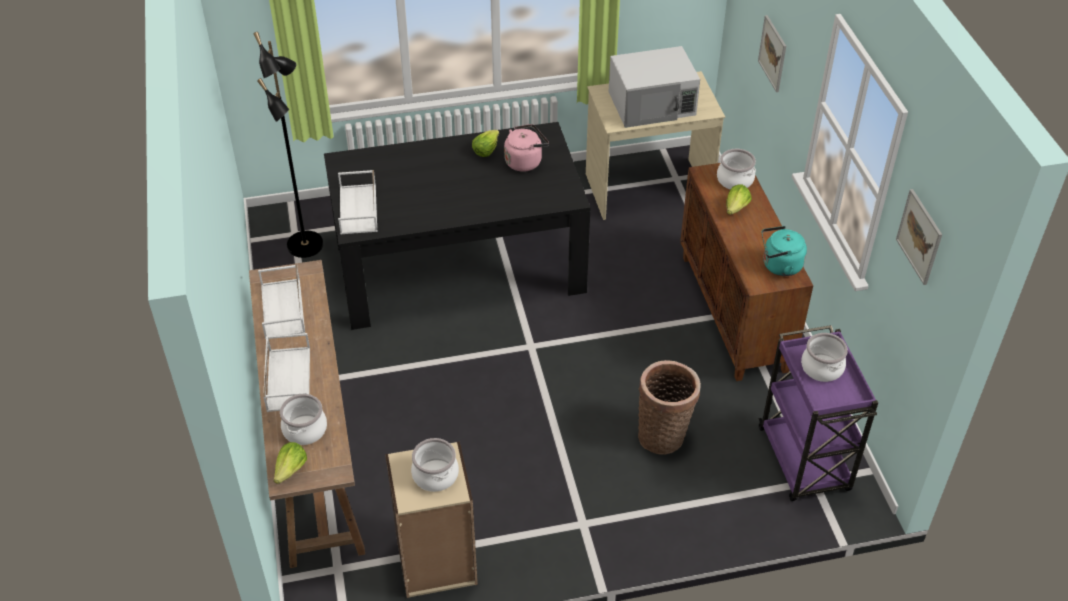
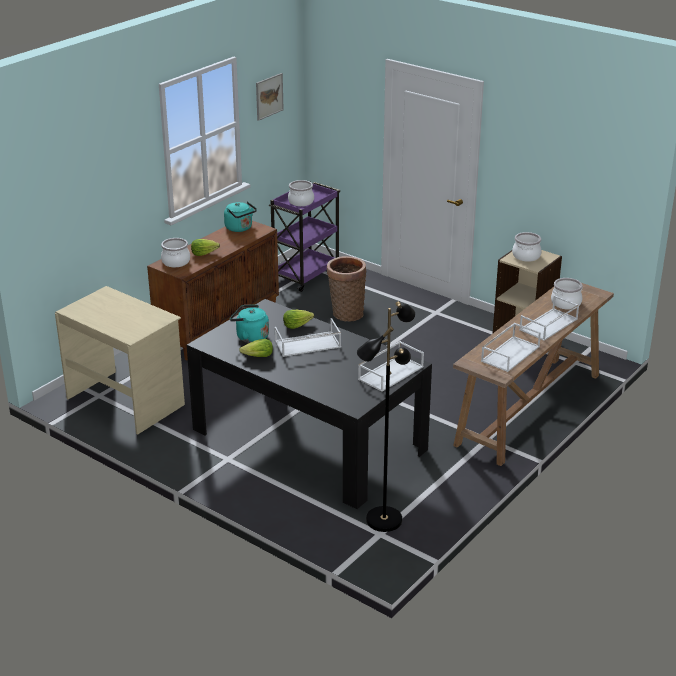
camera: 130 degrees left, 15 degrees down
(291, 470) = (591, 295): lettuce -> lettuce (297, 325)
(469, 187) = (307, 344): none -> white tray
(525, 161) = (250, 337): pink kettle -> turquoise kettle
(652, 104) = (123, 313): white microwave -> none
(773, 53) = (101, 201): picture -> none

